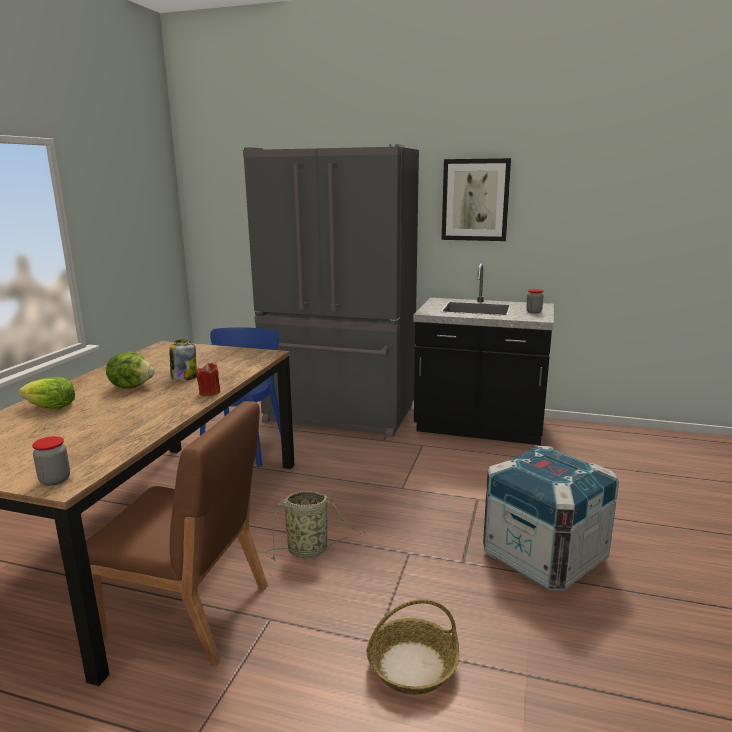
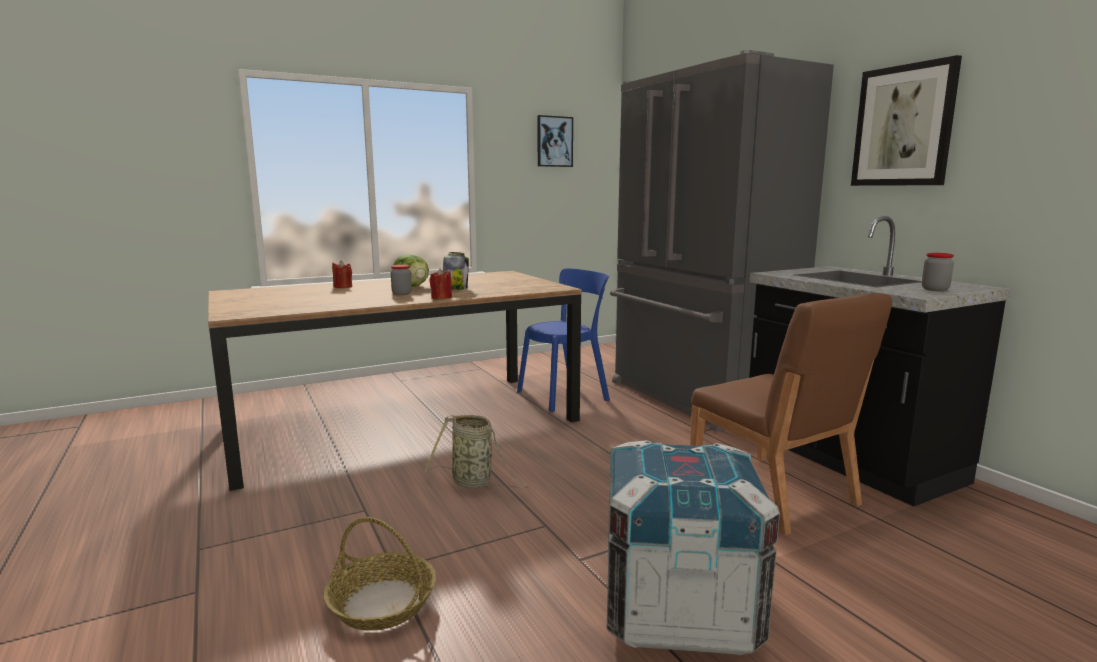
camera: 45 degrees right, 5 degrees down
(51, 407) = (342, 287): lettuce -> red candle
(55, 480) = (236, 312): jar -> jar (402, 294)
(131, 194) = (554, 141): none -> picture
(188, 612) = (335, 479): brown chair -> brown chair (773, 493)

